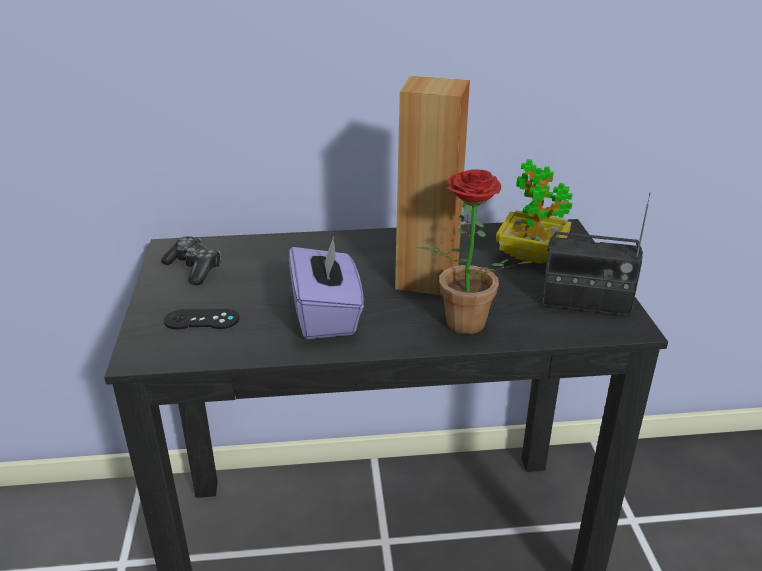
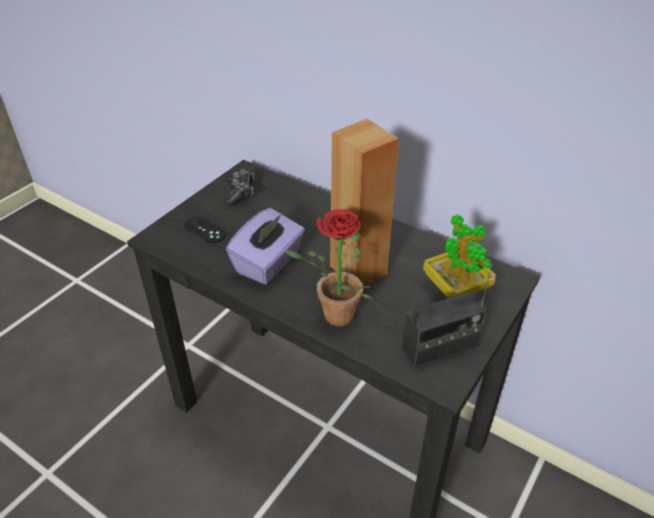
camera: 40 degrees right, 10 degrees up
(585, 302) = (440, 347): radio -> radio turned 75 degrees counterclockwise

